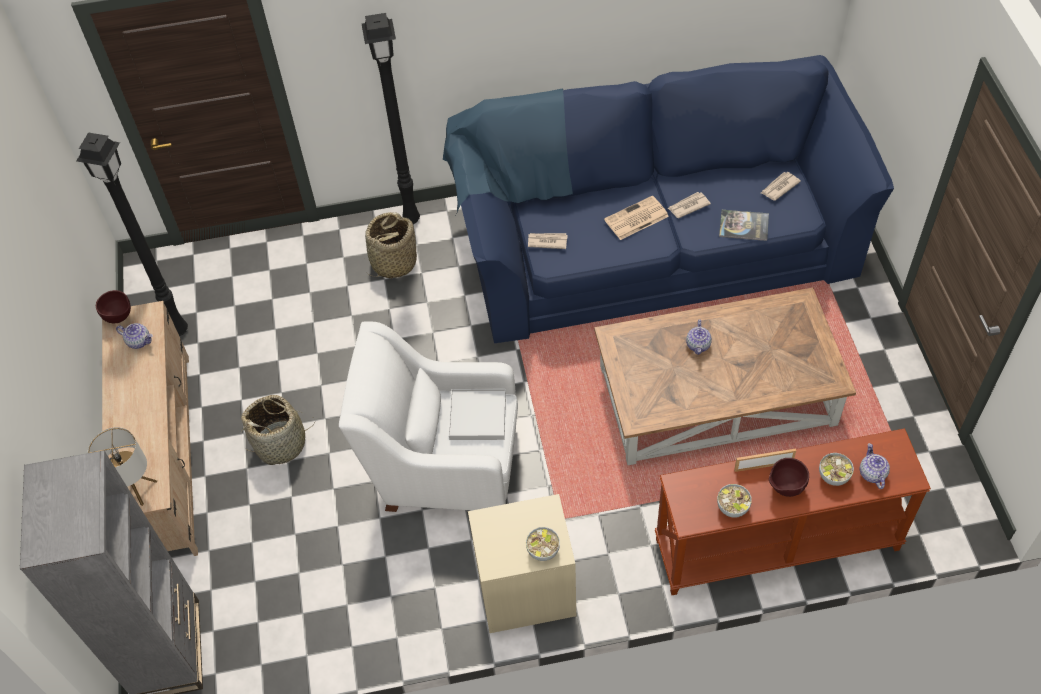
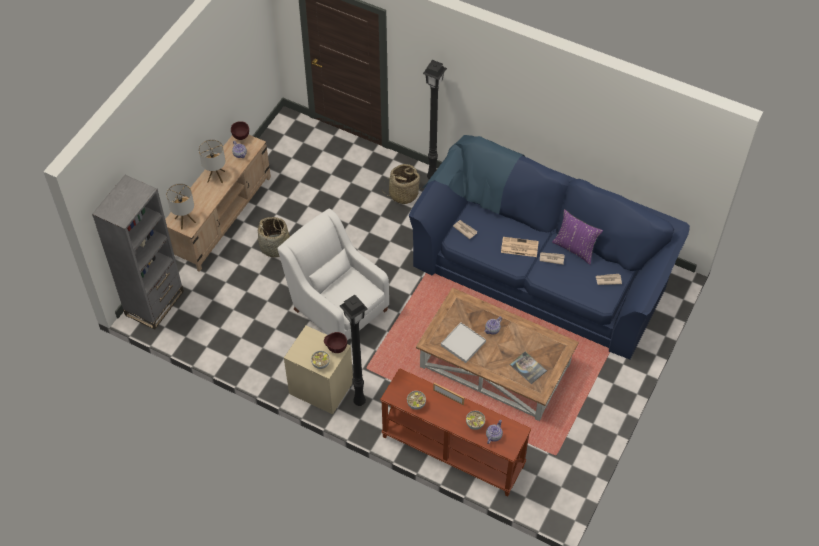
camera: 35 degrees right, 0 degrees up
(129, 395) = (216, 176): none -> table lamp
(179, 329) = (277, 161): black floor lamp -> black floor lamp (359, 401)
(477, 416) = (356, 290): white tray -> white tray (463, 343)
(701, 177) = (575, 248): none -> purple pillow
(743, 226) = (569, 286): book -> book (528, 368)
(784, 488) = (447, 413): brown bowl -> brown bowl (336, 348)

